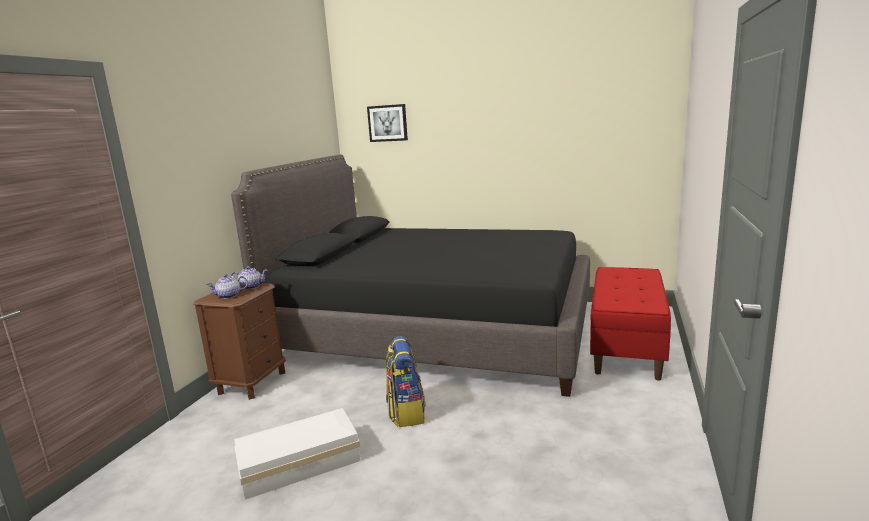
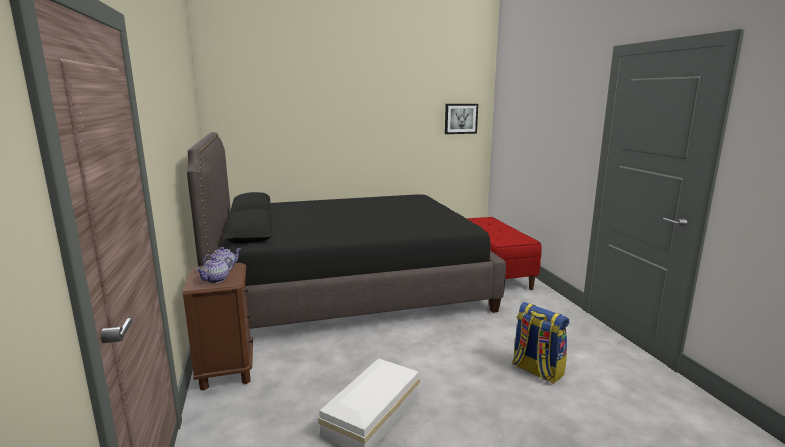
camera: 35 degrees left, 0 degrees up
(387, 123) = (258, 103): picture -> picture (460, 118)
(406, 412) = (405, 352): backpack -> backpack (536, 370)

